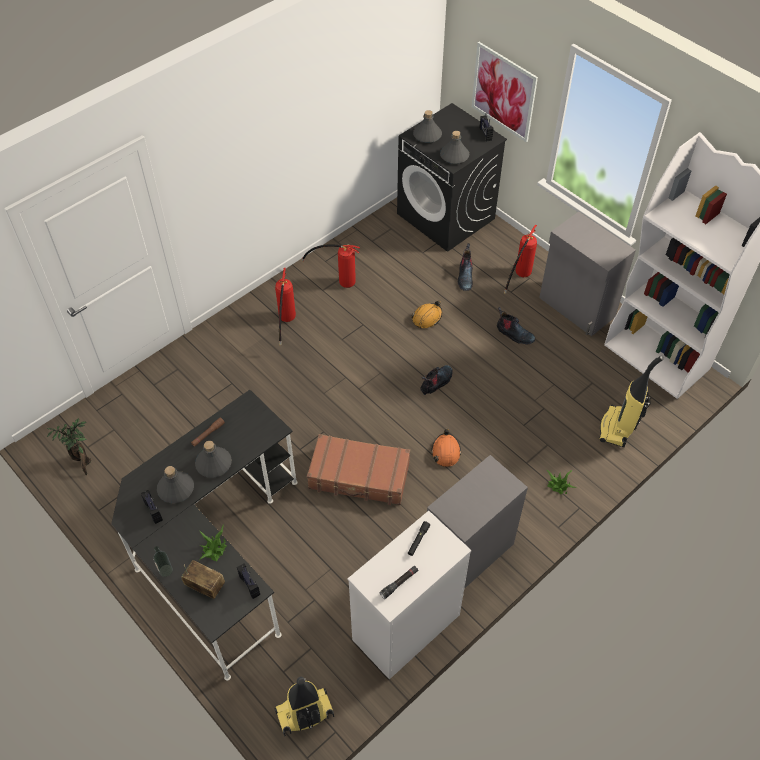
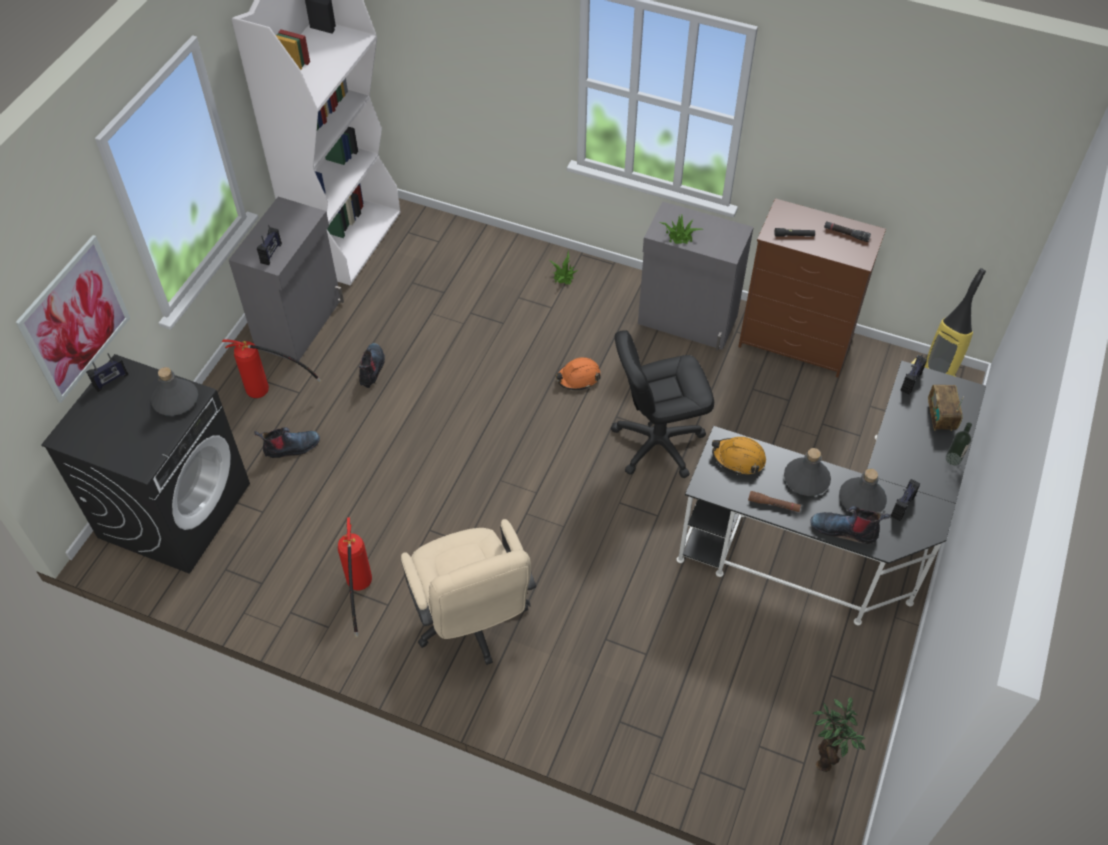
camera: 115 degrees left, 0 degrees up
(214, 548) = (898, 428): potted plant -> potted plant (679, 235)
(285, 324) = (472, 622): fire extinguisher -> beige office chair
(359, 476) = (657, 443): brown suitcase -> black office chair
(405, 628) = (796, 342): white dresser -> brown dresser
(427, 135) = (136, 448): grey bottle -> none
(427, 317) = (384, 464): orange hard hat -> orange hard hat (738, 458)
(436, 383) = (485, 418): boot -> boot (845, 530)
(574, 233) = (271, 253): none -> radio
(617, 428) = (464, 249): vacuum cleaner -> none

